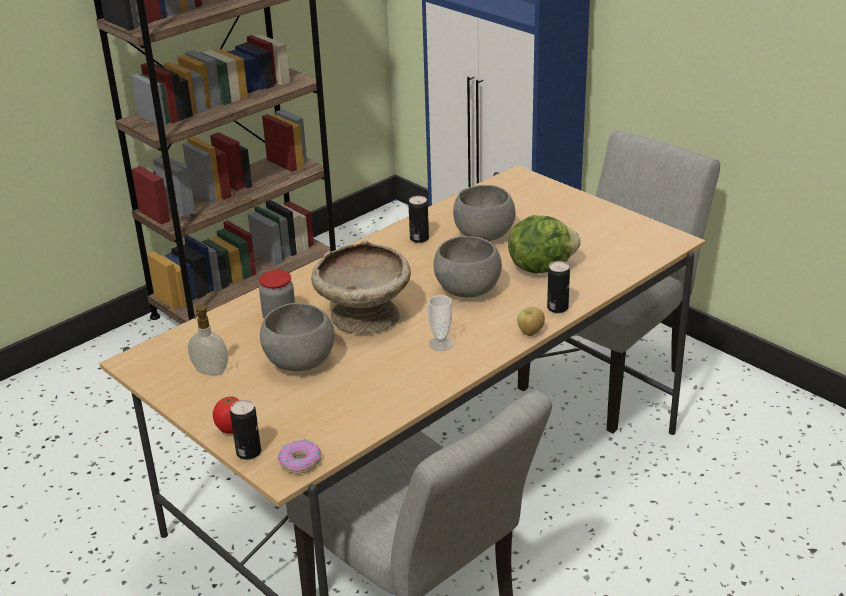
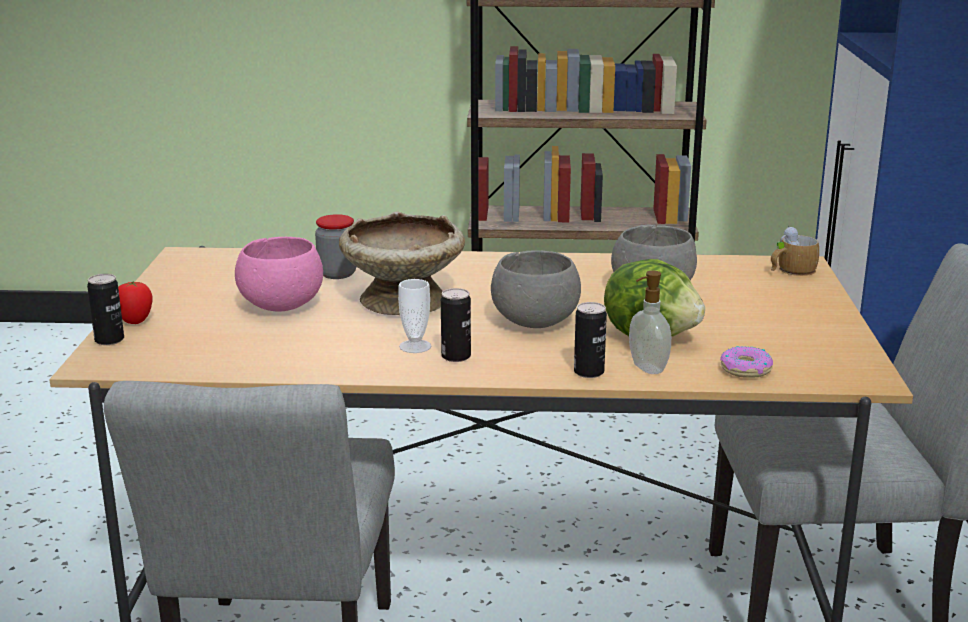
camera: 45 degrees right, 10 degrees down
(210, 372) = (211, 283): soap dispenser -> soap dispenser (646, 368)
(299, 363) = (280, 306): grey bowl -> pink bowl
(300, 462) = (122, 364): donut -> donut (745, 370)
(419, 239) = (583, 271): can -> can (456, 356)
(522, 184) = (790, 271): none -> mug
(530, 333) = (514, 377): apple -> none

